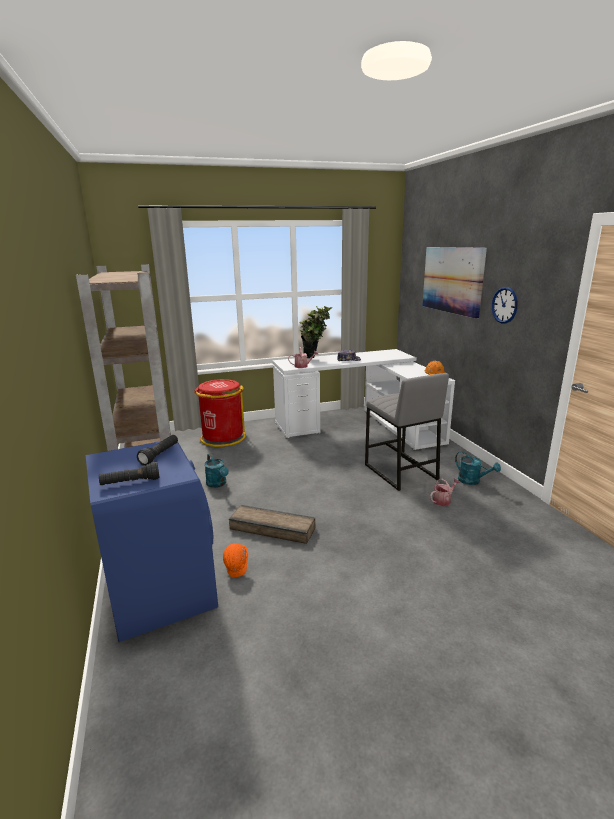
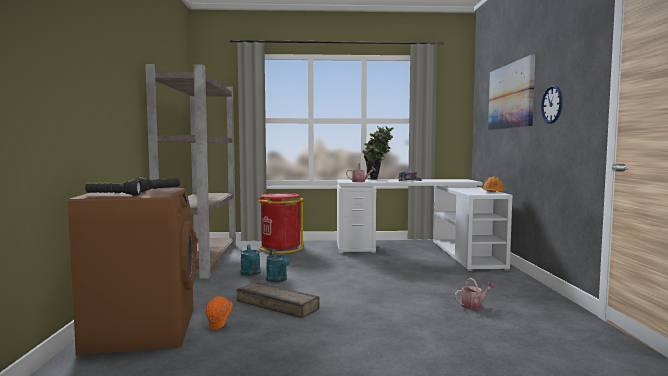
camera: 15 degrees right, 15 degrees down
(163, 589) = (144, 329): blue washing machine -> brown washing machine
(400, 472) = (440, 282): grey stool -> none
(472, 481) = (520, 296): turquoise watering can -> turquoise watering can (278, 280)

